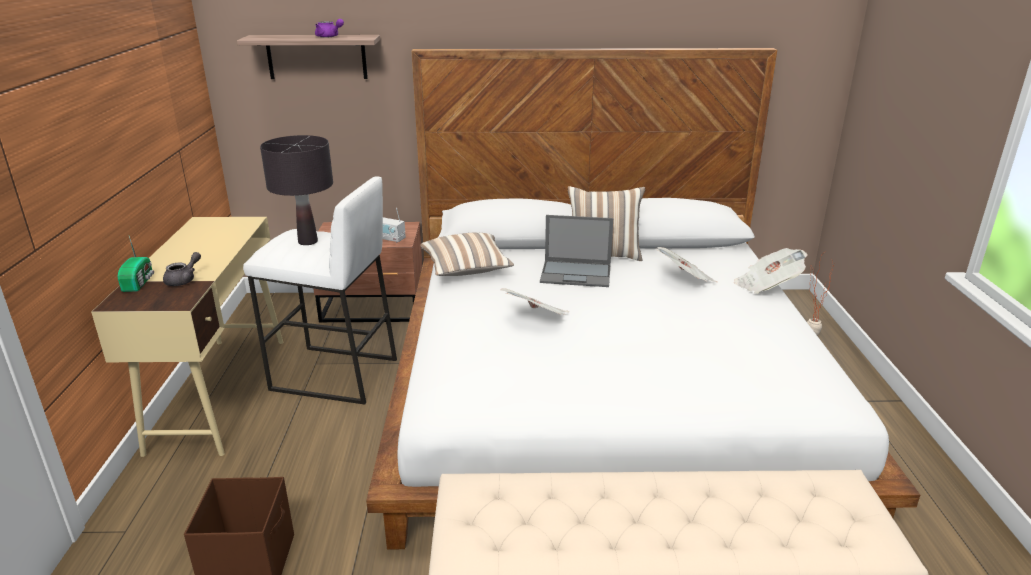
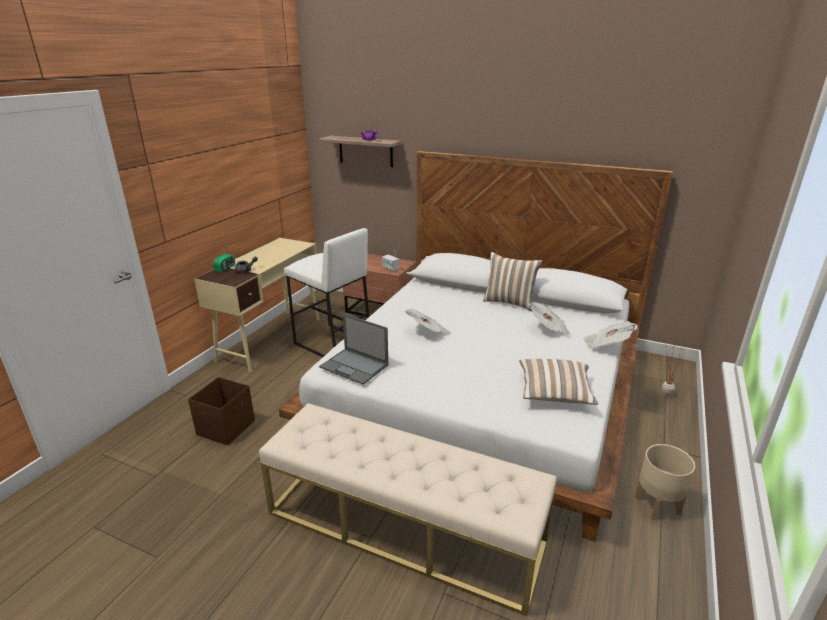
camera: 25 degrees right, 0 degrees up
(308, 242) = (321, 261): black table lamp -> none
(466, 269) = (415, 295): pillow -> pillow (554, 393)
(577, 274) = (479, 311): laptop -> laptop (355, 366)
(908, 473) = (657, 505): none -> beige planter

